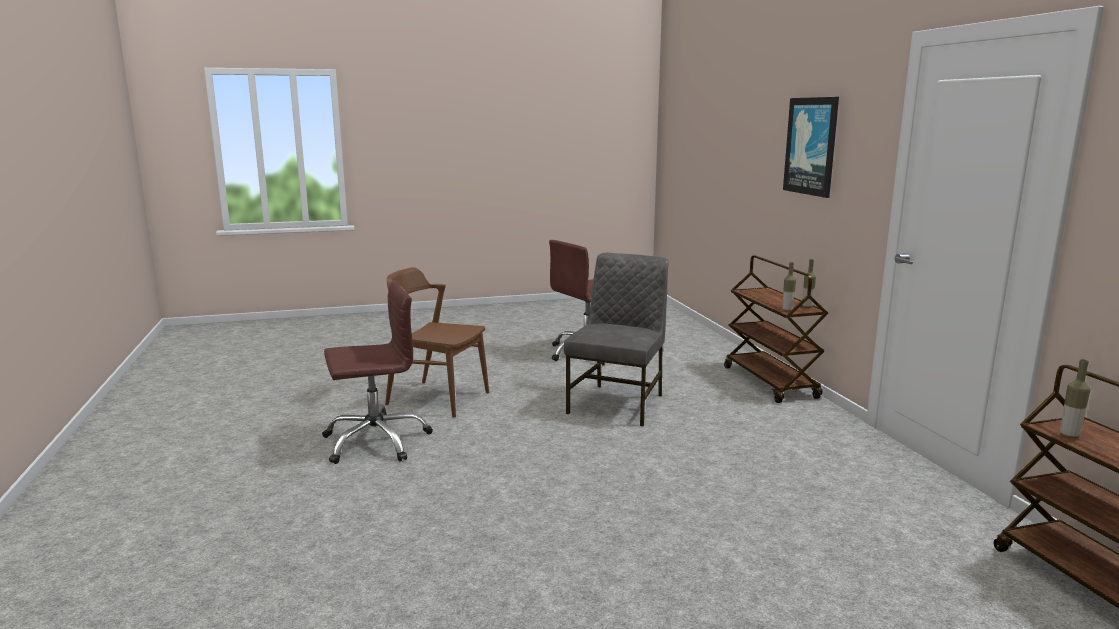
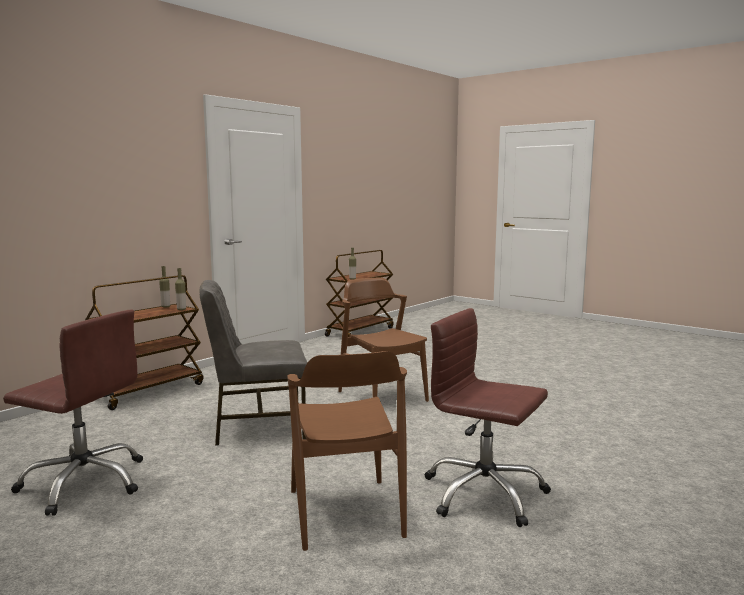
camera: 125 degrees left, 5 degrees down
(635, 476) = (382, 396): none -> brown chair
(811, 146) = (110, 172): picture -> none

